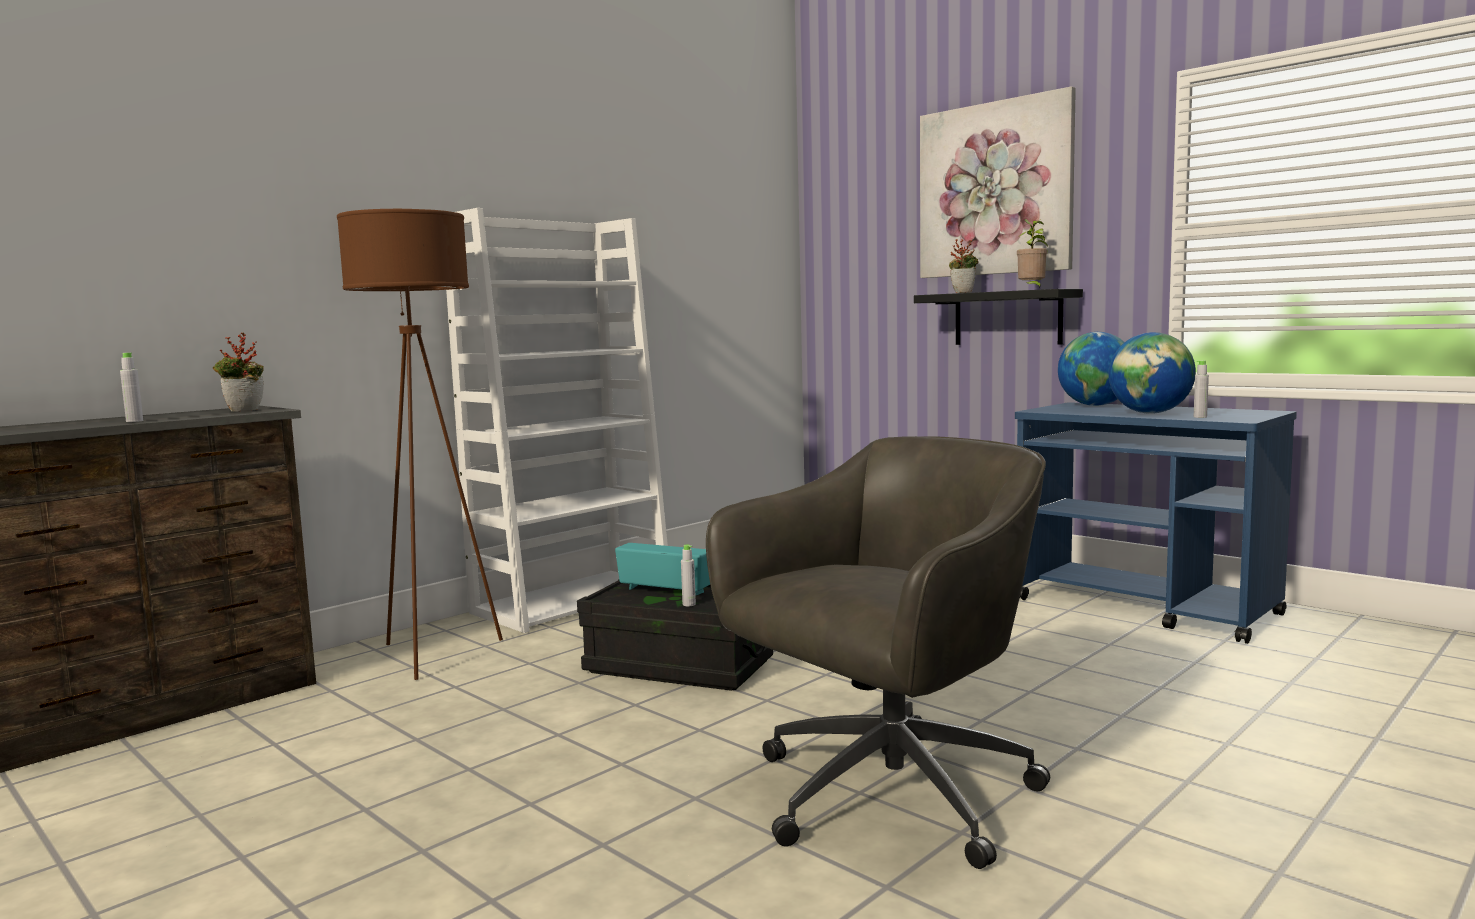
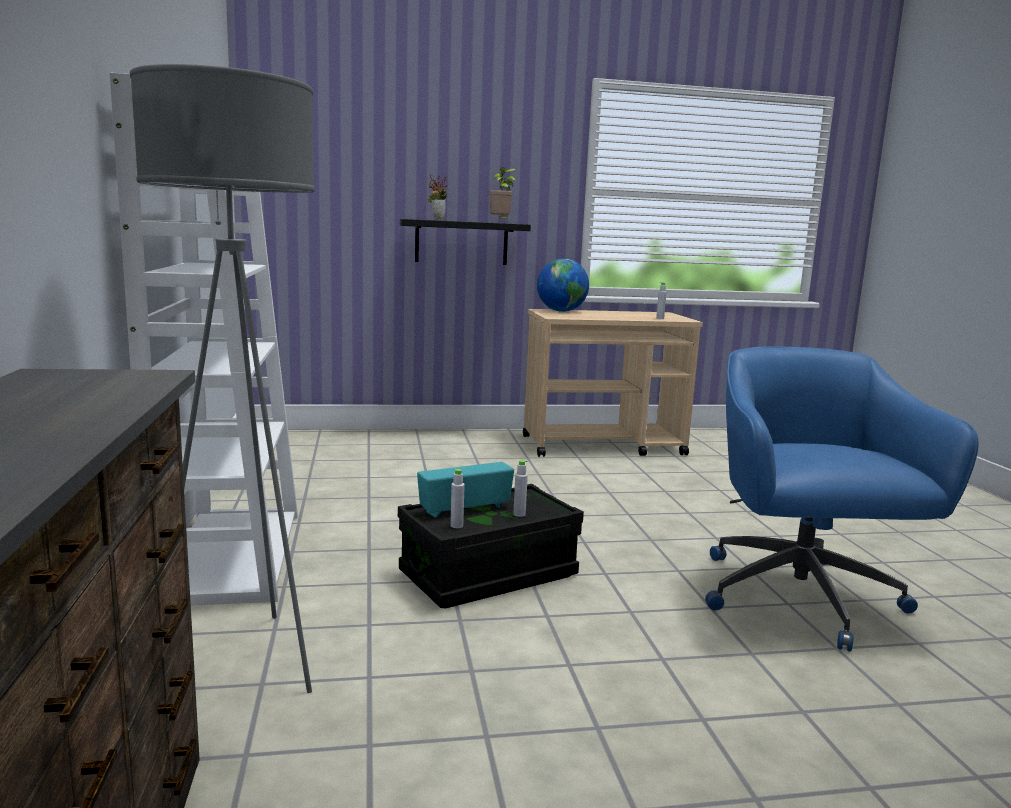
camera: 55 degrees left, 5 degrees up
(134, 421) = (81, 425): grey bottle -> grey bottle (456, 526)
(243, 411) = (115, 381): potted plant -> none
(435, 654) = (246, 661): brown floor lamp -> grey floor lamp
(886, 796) = (801, 599): grey office chair -> blue office chair
(995, 189) = (452, 136): picture -> none
(1146, 607) = (604, 445): blue cart -> beige cart
(1150, 413) = (623, 316): globe -> none

